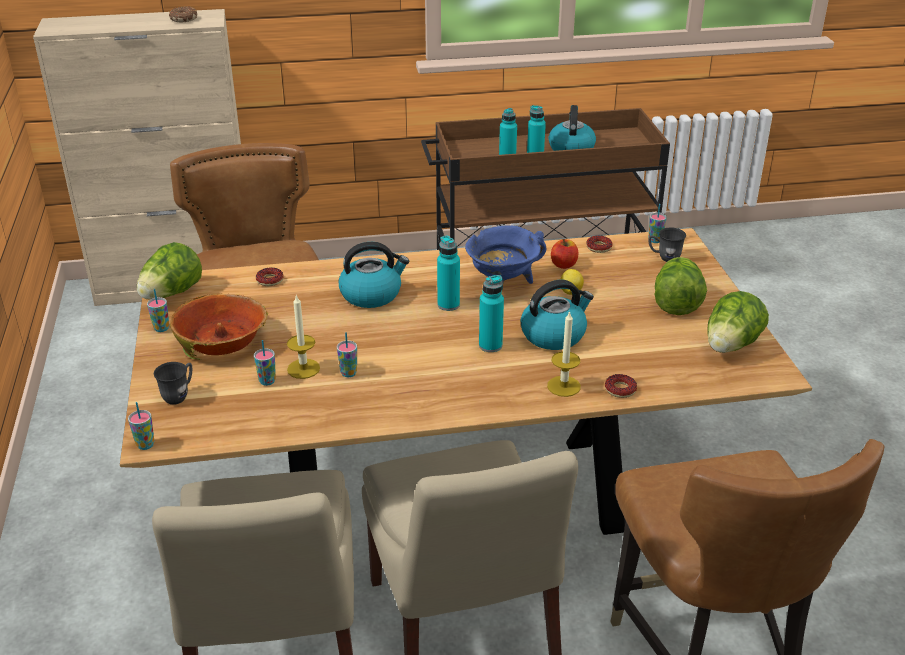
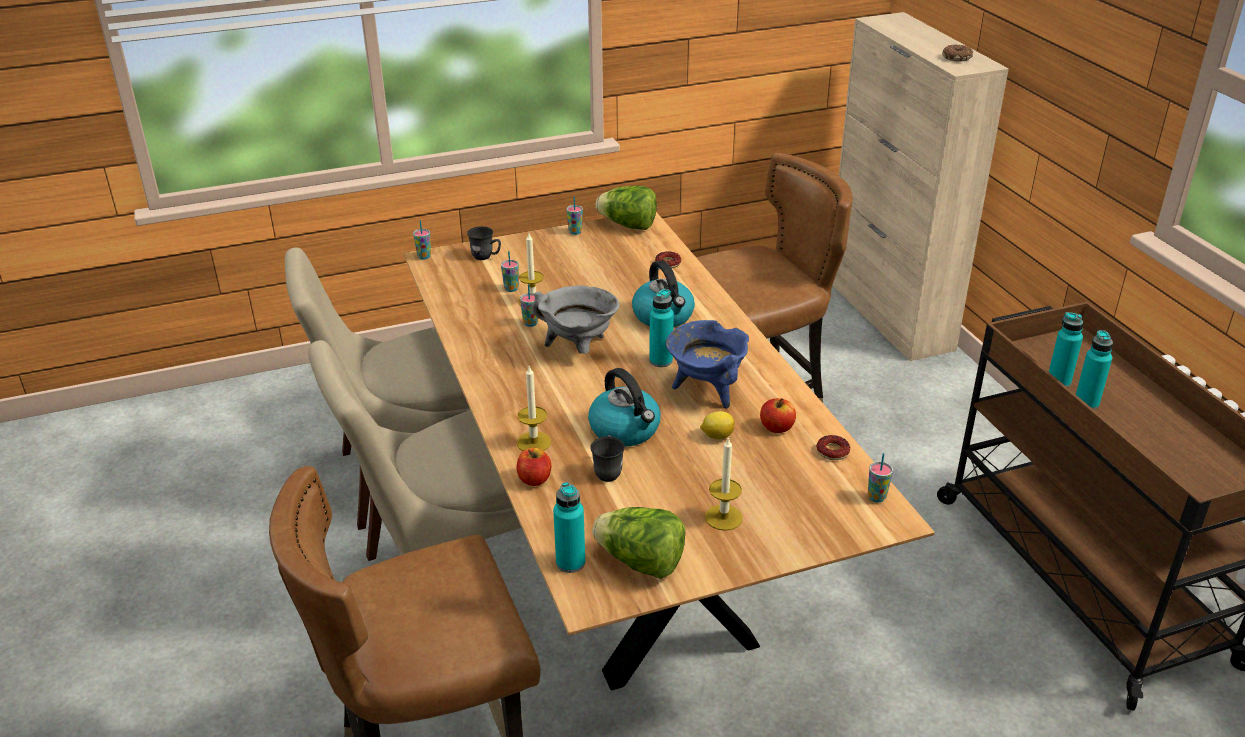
camera: 80 degrees right, 0 degrees up
(222, 341) = (563, 260): bowl -> none
(411, 347) = (578, 349): none -> grey cooking pot
(490, 345) = (594, 392): turquoise bottle -> turquoise bottle (570, 562)
(571, 148) = (1153, 431): kettle -> none
(620, 389) = (534, 479): donut -> apple
(664, 257) = (834, 506): grey mug -> grey mug (608, 471)
(676, 303) = (723, 517): lettuce -> candle

